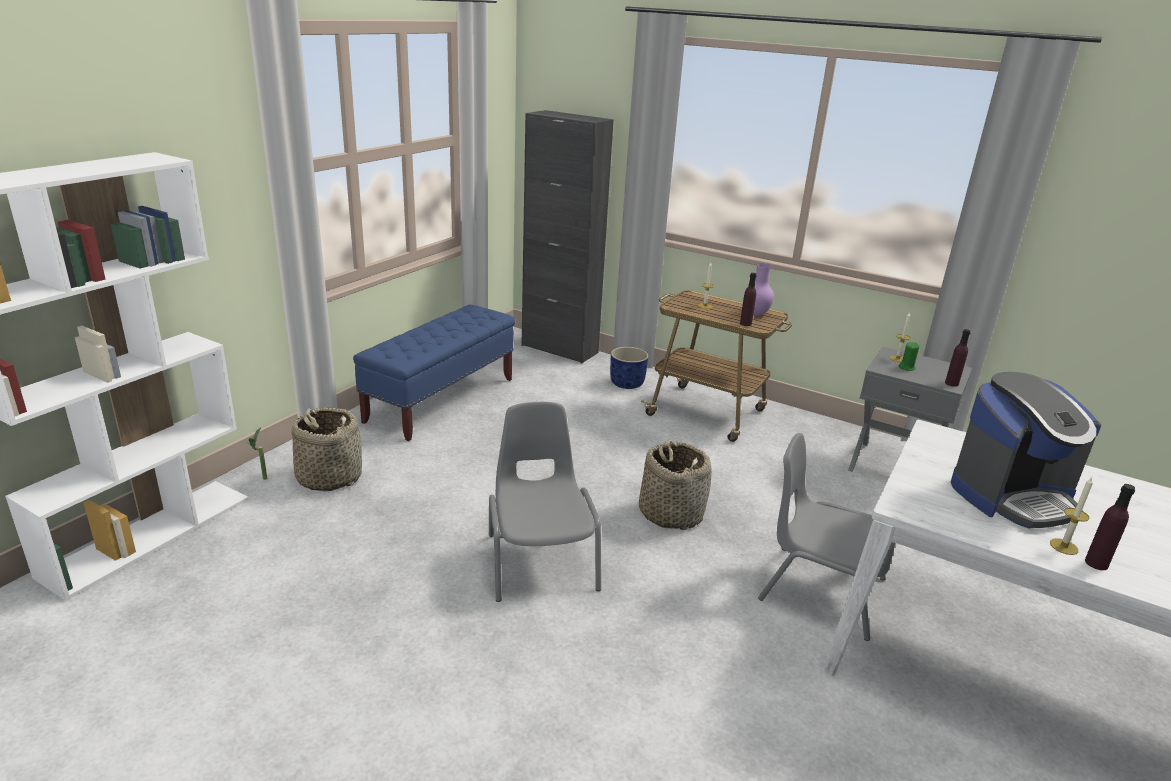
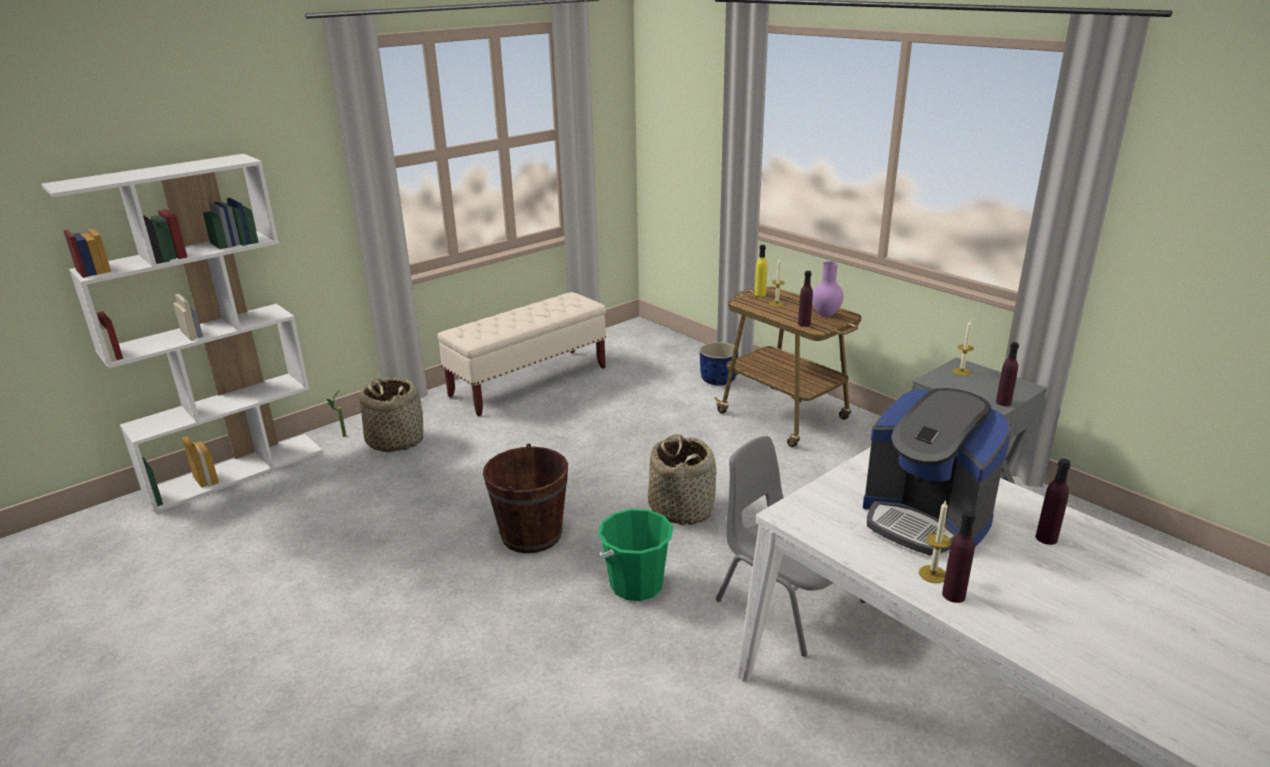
camera: 20 degrees right, 0 degrees up
(441, 400) = (529, 382): blue bench -> beige bench
(541, 560) = (531, 534): grey chair -> brown bucket
(559, 349) = (671, 341): black cabinet -> none
(676, 596) = (636, 584): none -> green bucket
(683, 298) = (760, 294): none -> yellow bottle
(906, 367) = (963, 381): green candle -> none
(1012, 496) = (925, 519): coffee machine -> coffee machine turned 45 degrees clockwise
(1114, 500) = (1046, 538): none -> purple bottle

